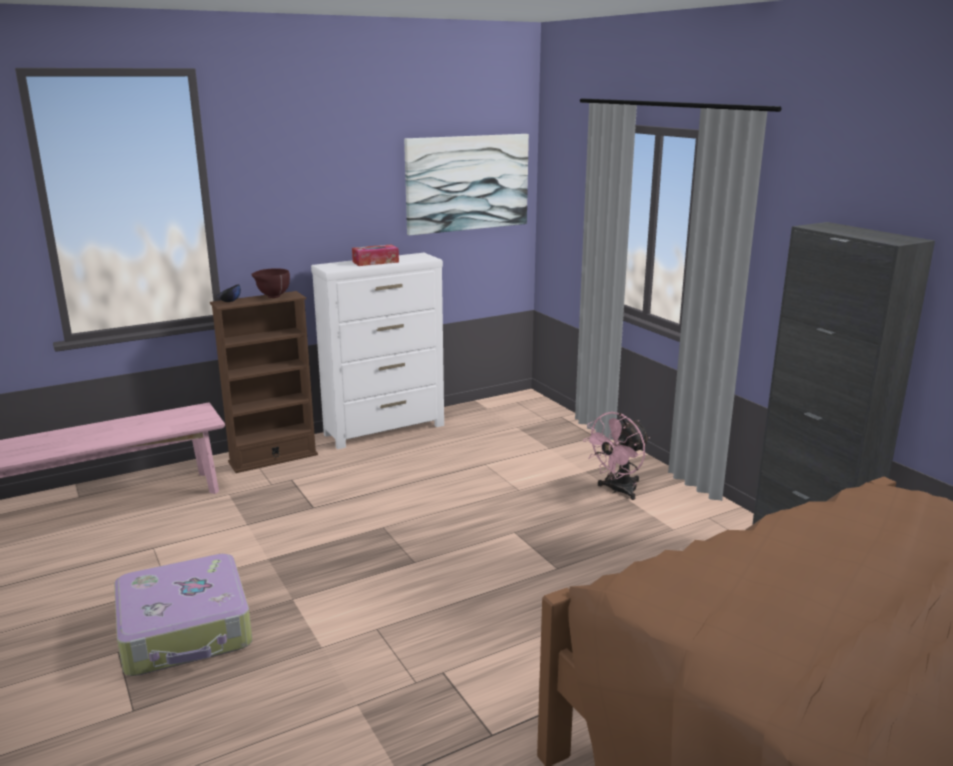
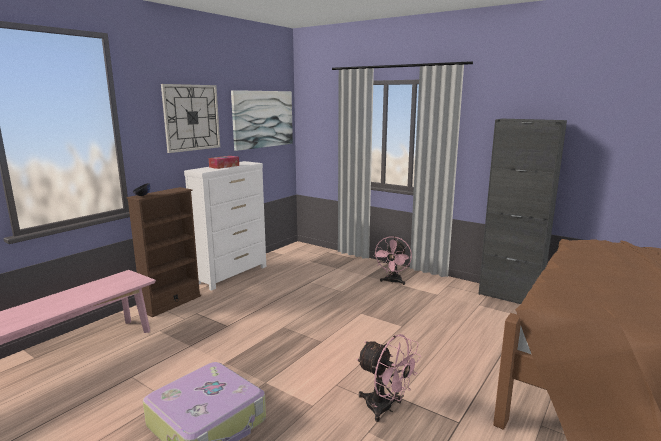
camera: 25 degrees left, 5 degrees down
(272, 297) = (169, 191): brown bowl -> none
(330, 184) = (191, 117): none -> wall clock
(409, 681) = (385, 408): none -> pink fan

